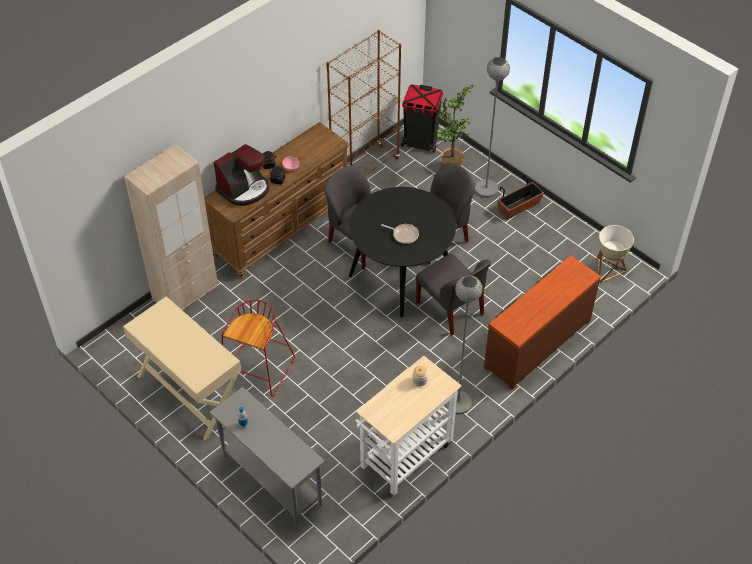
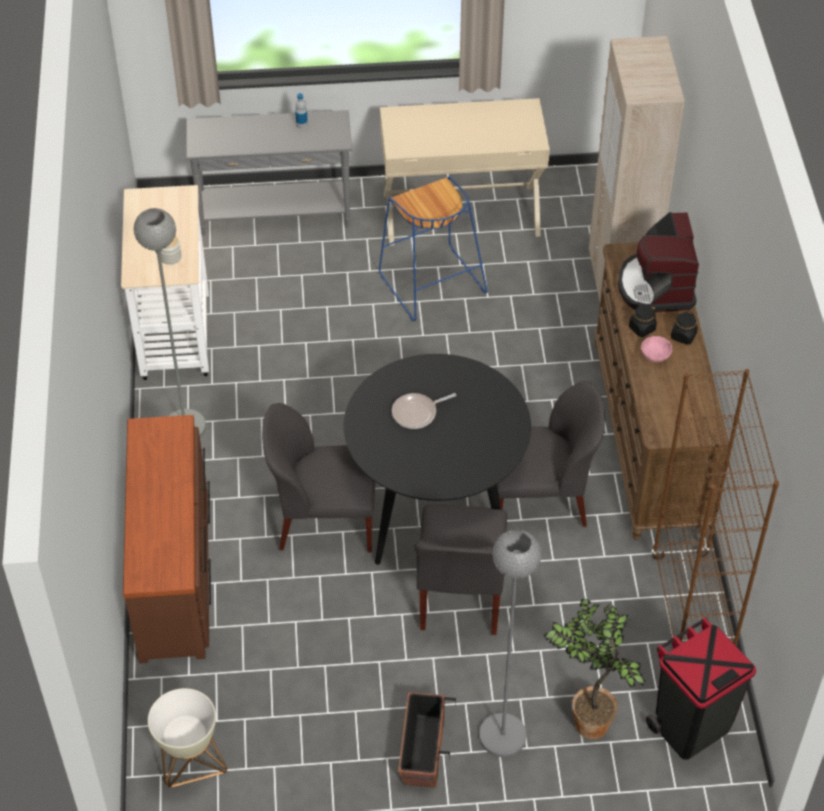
camera: 130 degrees right, 0 degrees up
(258, 371) = (430, 283): red stool -> blue stool

